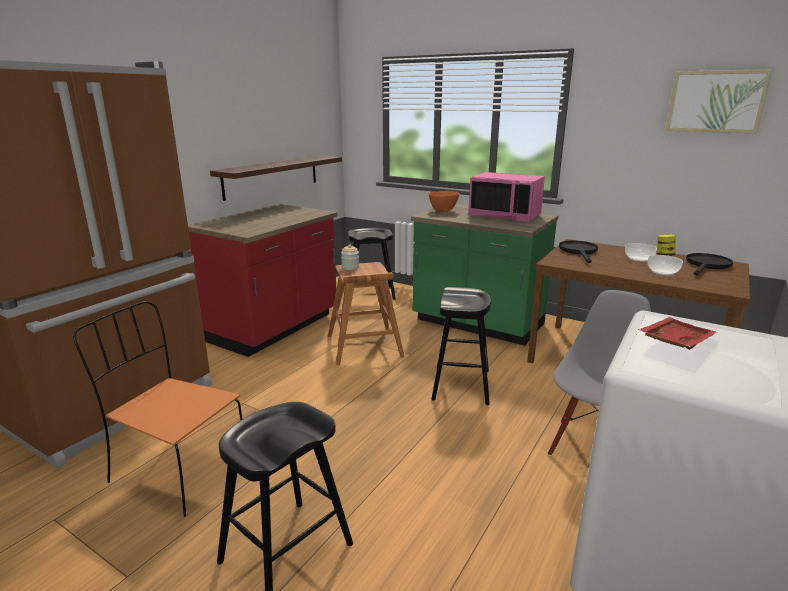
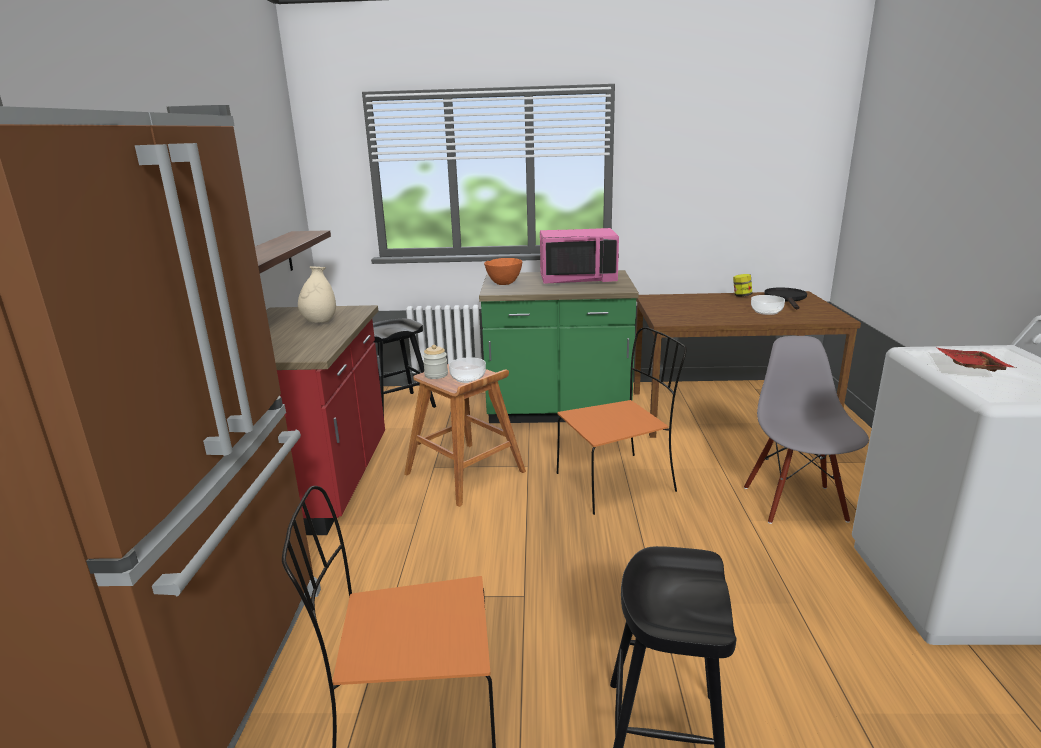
camera: 30 degrees left, 0 degrees up
(286, 216) = (320, 322): none -> beige vase
(461, 385) = (617, 482): black stool -> orange chair
(579, 251) = (670, 306): black frying pan -> none
(639, 258) = (728, 302): bowl -> bowl (468, 378)
(715, 101) = (758, 138): picture -> none

